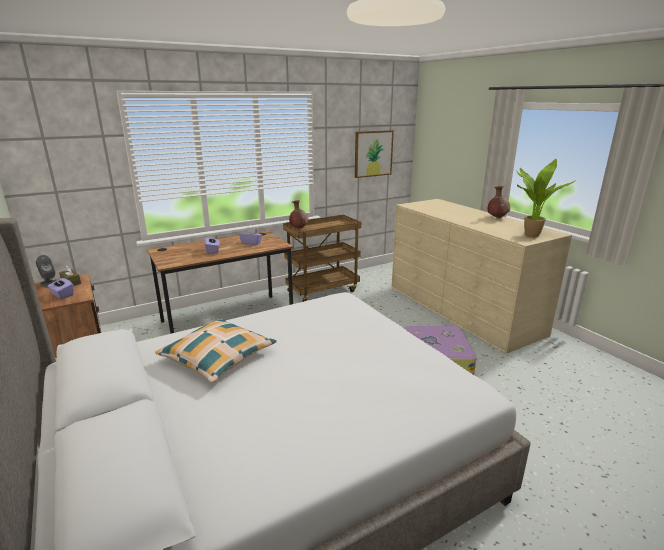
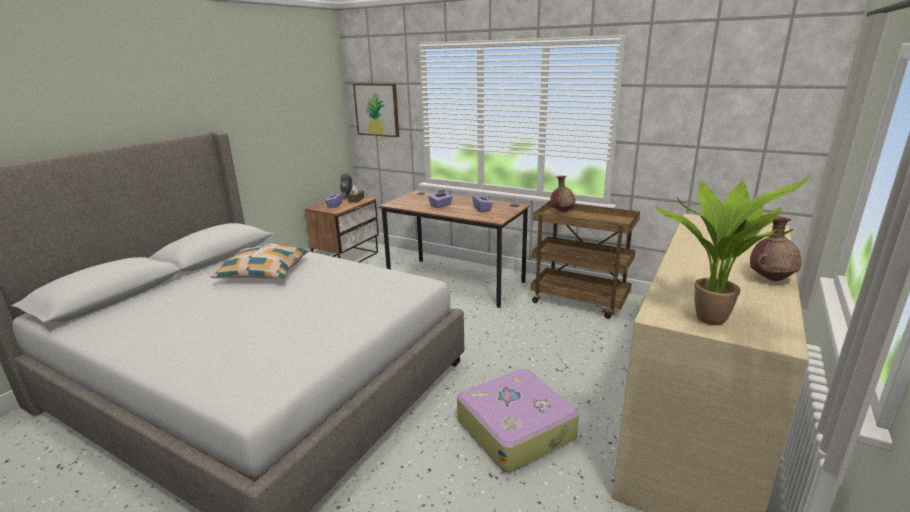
camera: 60 degrees right, 0 degrees up
(373, 153) = (729, 131): picture -> picture (377, 109)

